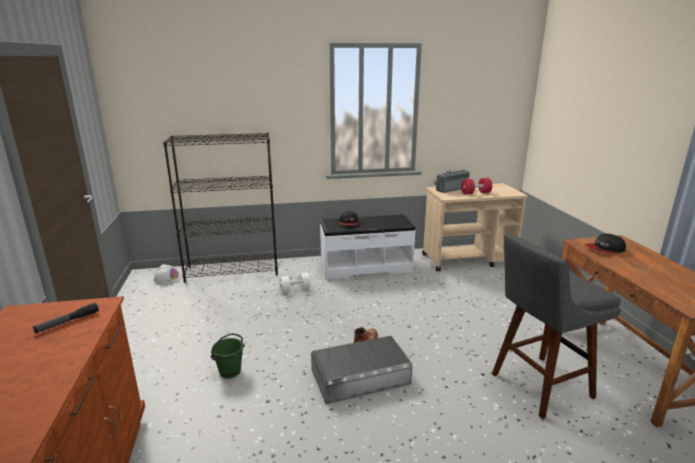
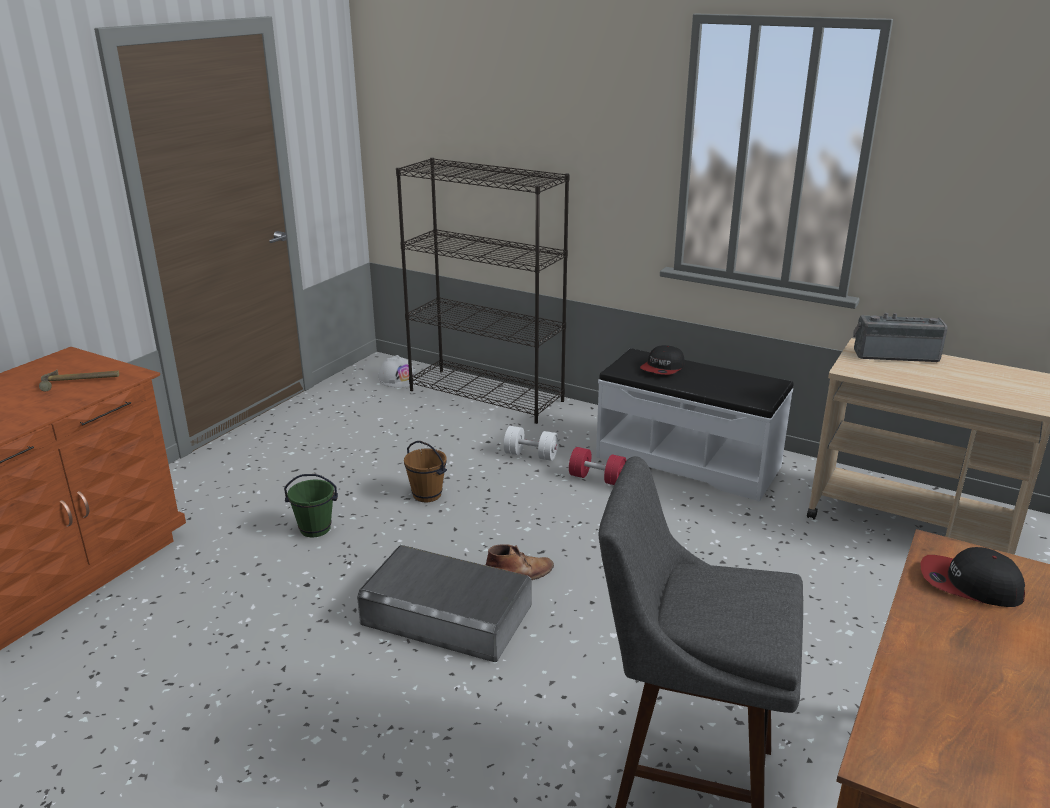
camera: 40 degrees right, 5 degrees up
(67, 322) = (80, 382): flashlight -> hammer
(269, 328) = (426, 495): none -> brown bucket
(475, 193) = (932, 378): red dumbbell -> red dumbbell (597, 478)

